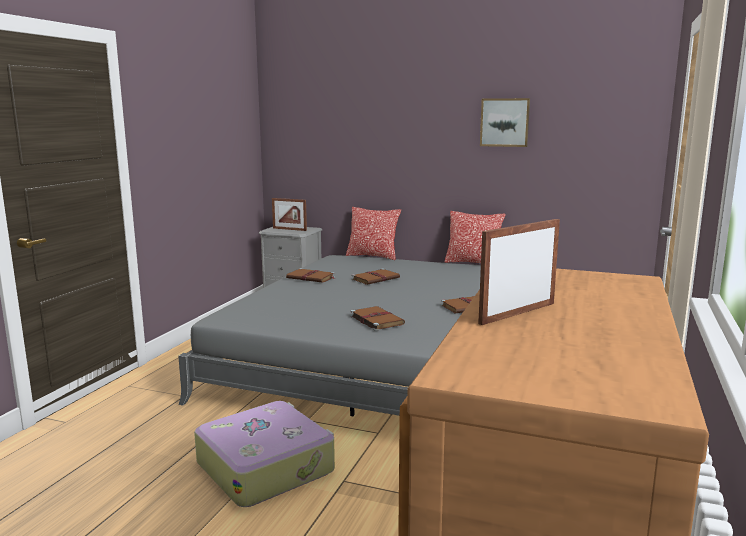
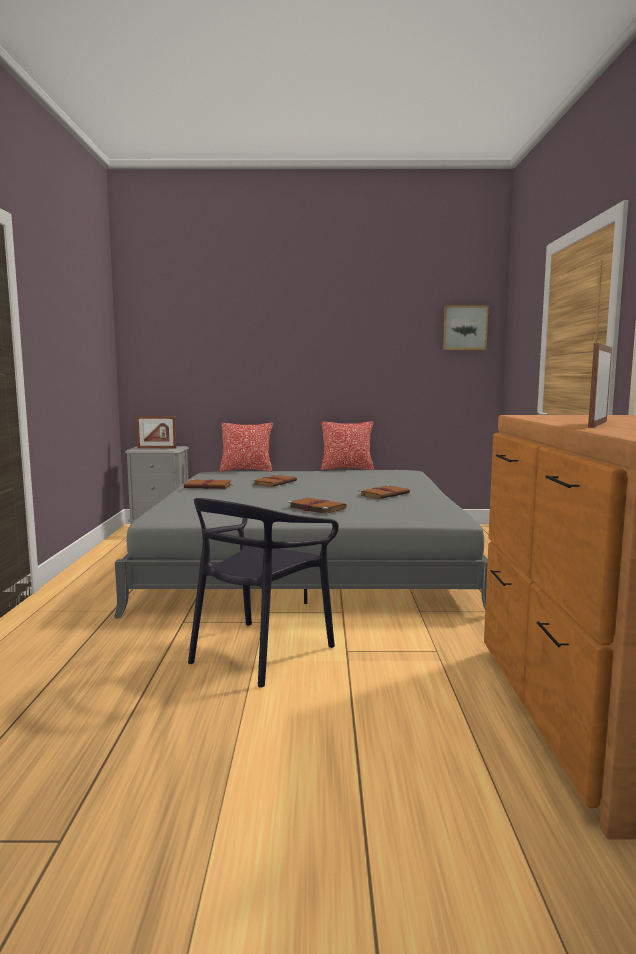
camera: 20 degrees left, 5 degrees down
(266, 466) = (260, 652): suitcase -> black chair
(504, 122) = (368, 338): picture -> picture (464, 328)

